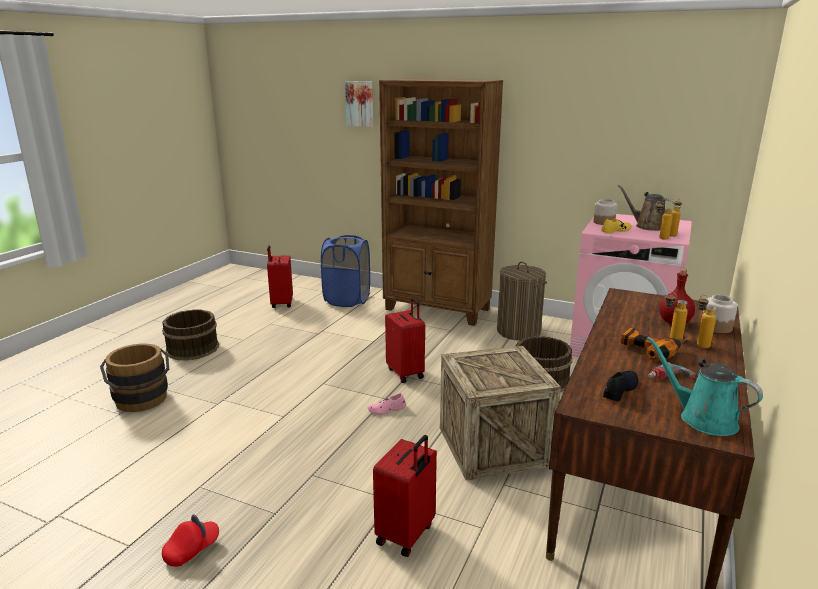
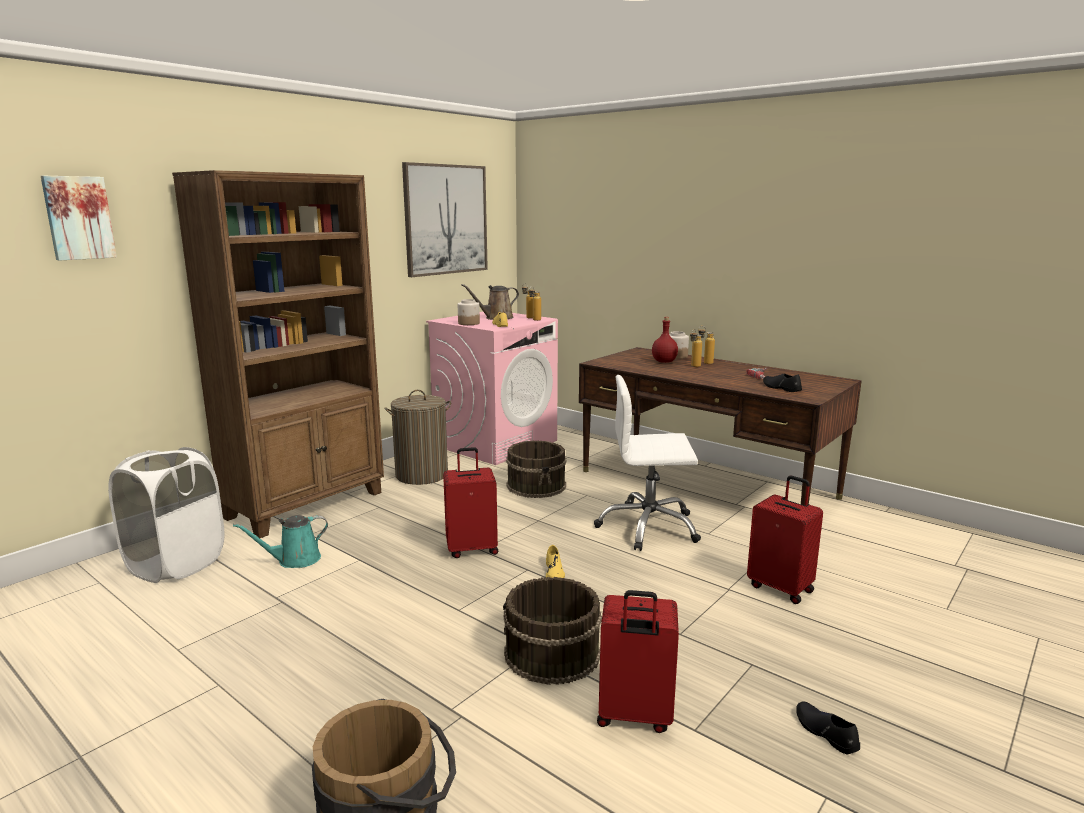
camera: 75 degrees left, 5 degrees down
(192, 348) = (186, 760): brown bucket -> brown bucket (551, 654)
(192, 550) = (825, 732): red cap -> black shoe
(281, 304) = (93, 632): red suitcase -> red suitcase (634, 716)
(347, 300) = (176, 564): blue laundry basket -> white laundry basket
(386, 409) = (554, 571): pink shoe -> yellow shoe
(493, 446) = (648, 527): crate -> white office chair
(643, 120) = (446, 219): none -> picture
(650, 348) = (712, 373): power drill -> none
(702, 419) = (818, 380): turquoise watering can -> turquoise watering can (295, 560)

